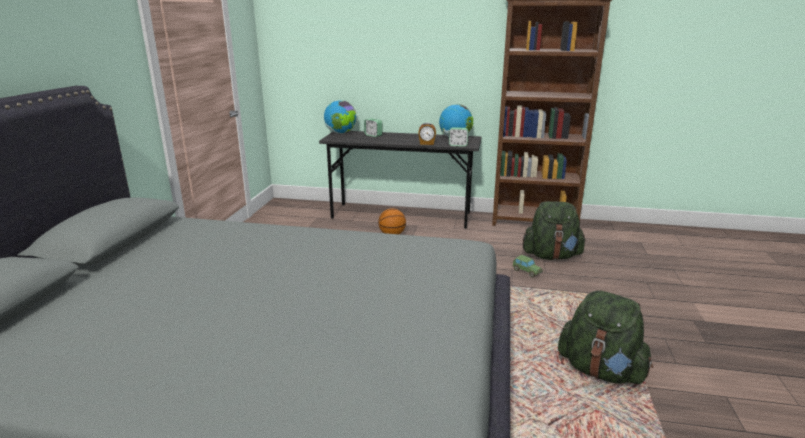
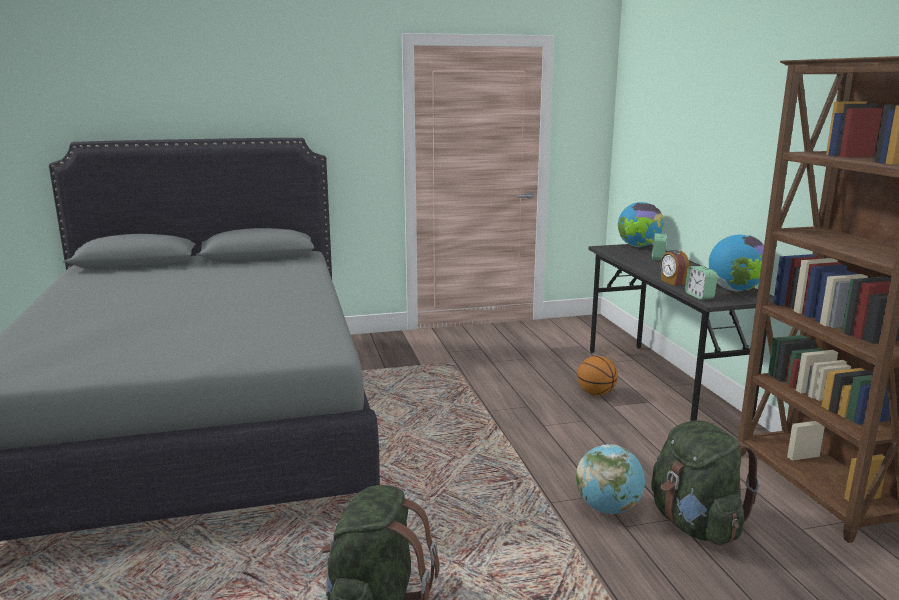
camera: 65 degrees right, 5 degrees down
(526, 271) = (608, 508): toy car -> globe

